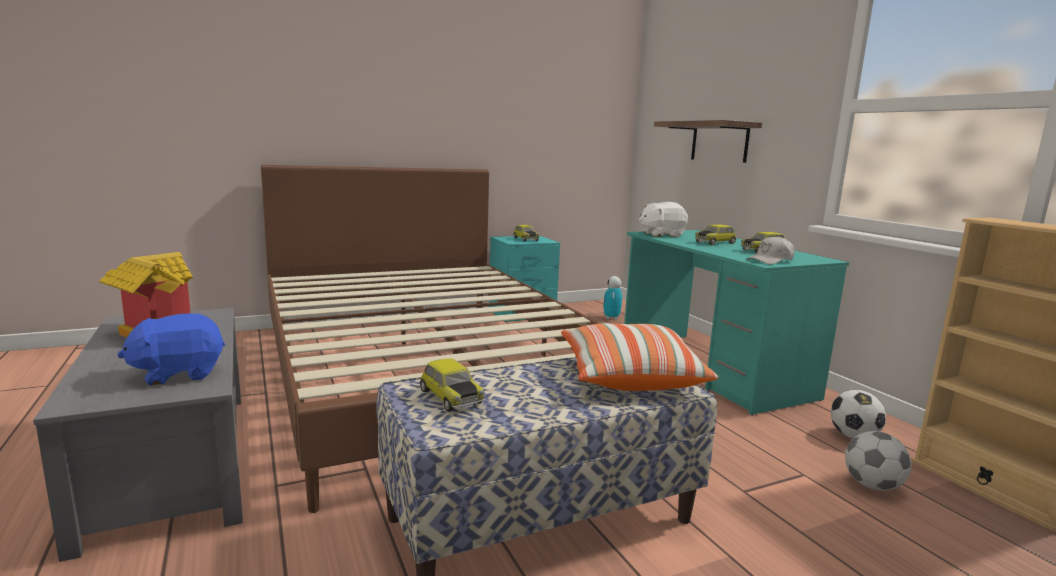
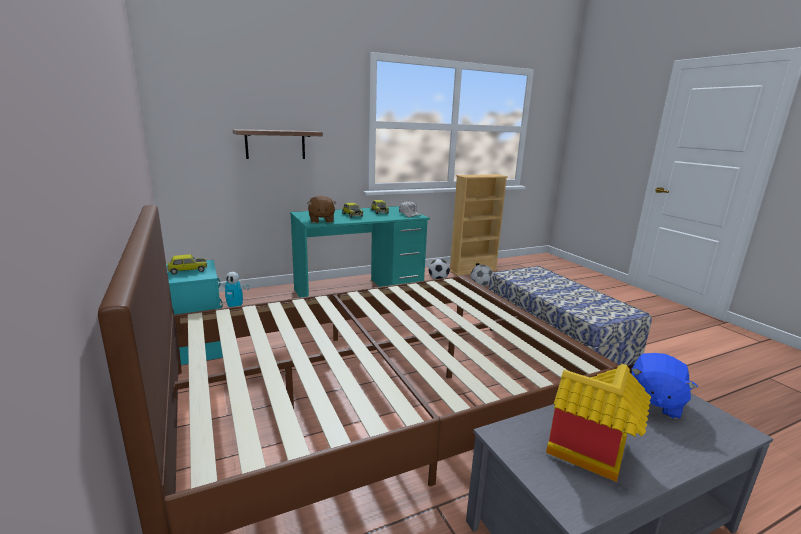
camera: 90 degrees left, 5 degrees up
(178, 374) = (653, 402): blue plush toy -> blue plush toy turned 60 degrees clockwise
(449, 397) = (595, 309): toy car -> none
(629, 377) = (532, 276): pillow -> none
(661, 235) = (321, 220): white plush toy -> brown plush toy

